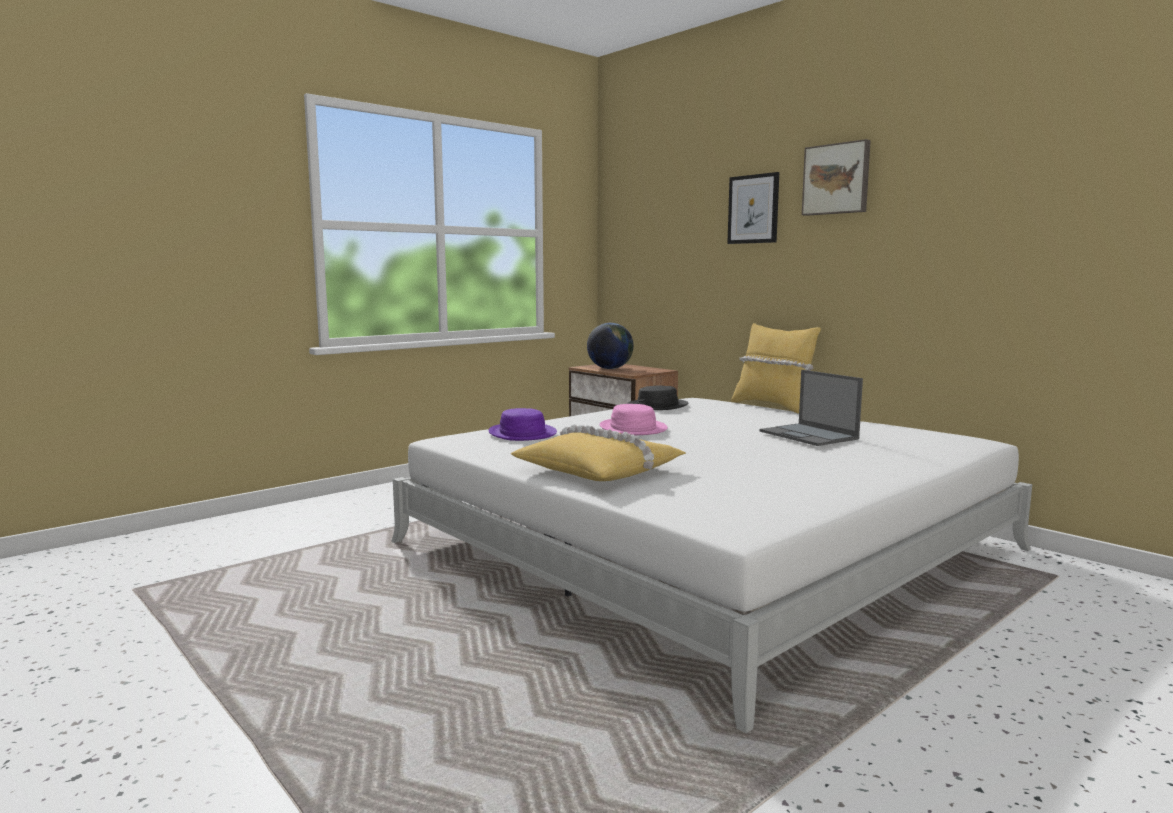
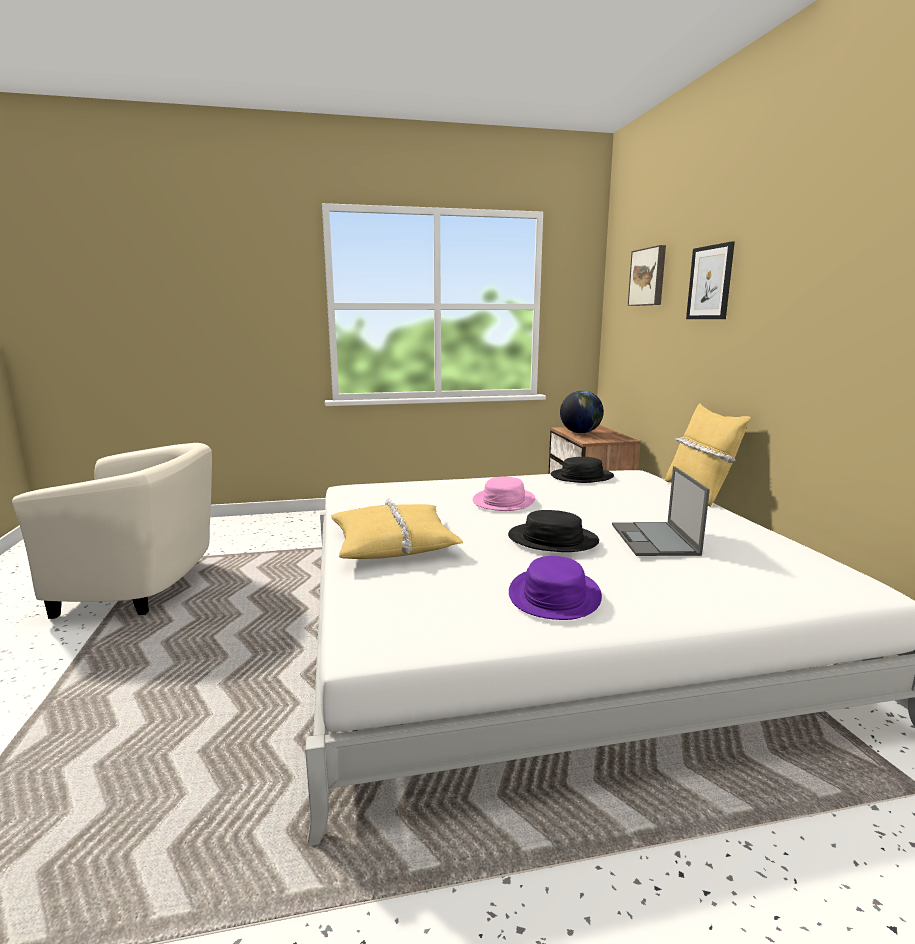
camera: 30 degrees right, 5 degrees up
(186, 613) = (146, 586): none -> beige armchair
(522, 433) = (413, 491): purple hat -> purple hat (554, 595)
(734, 446) = (552, 539): none -> black hat
(837, 179) = (784, 248): picture -> picture (648, 277)

